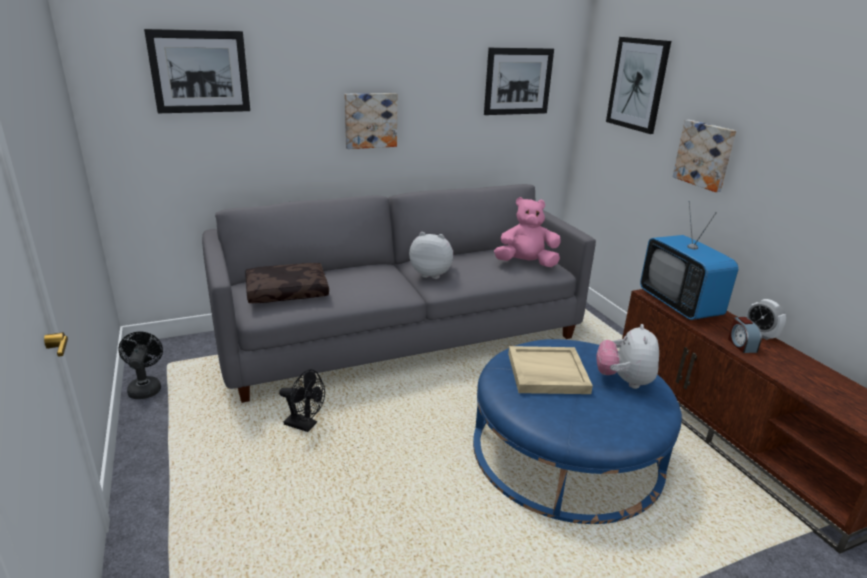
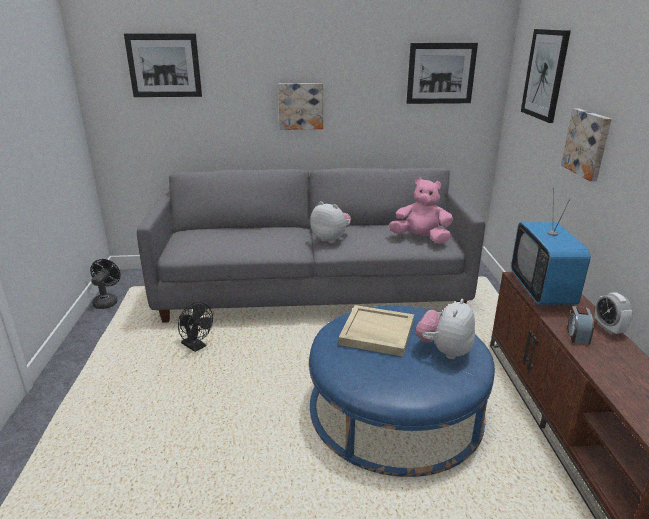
camera: 20 degrees right, 0 degrees up
(287, 291) = (206, 240): brown pillow -> none

